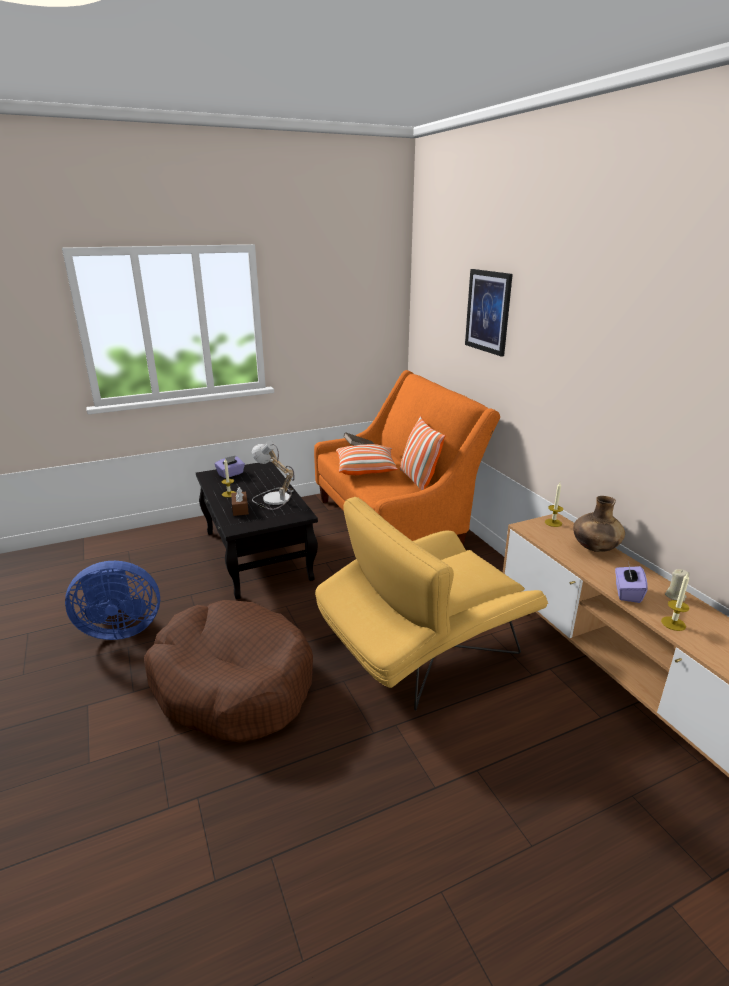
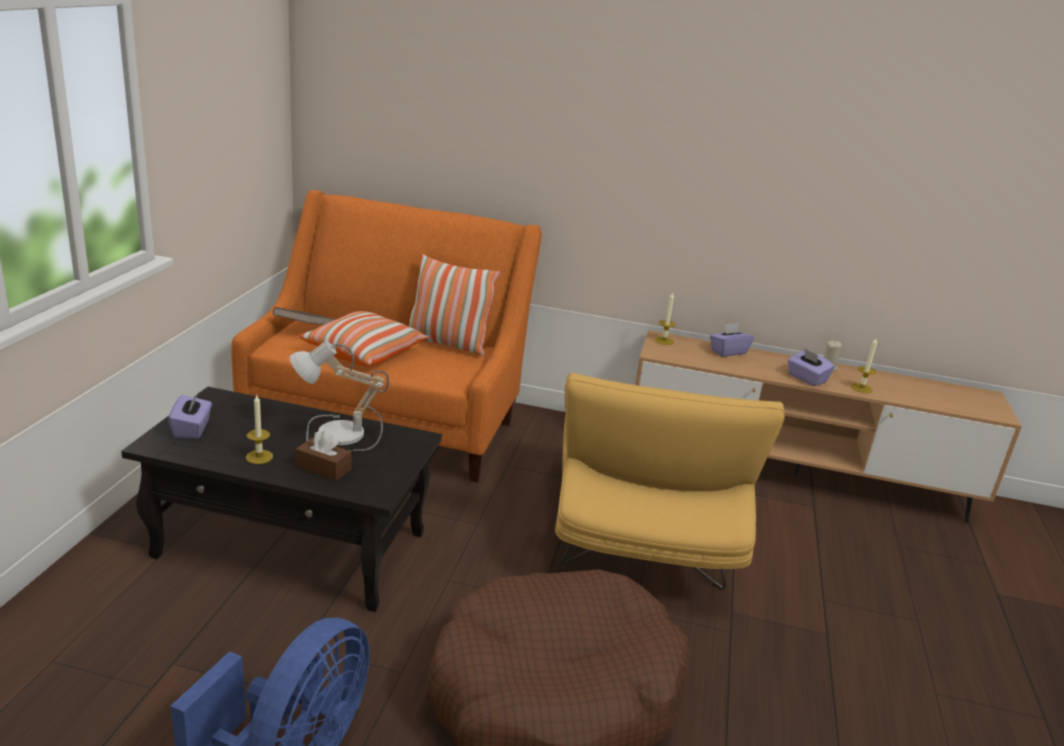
camera: 55 degrees left, 0 degrees up
(488, 311) = (498, 97): picture -> none
(594, 548) = (728, 352): brown vase -> purple tissue box

